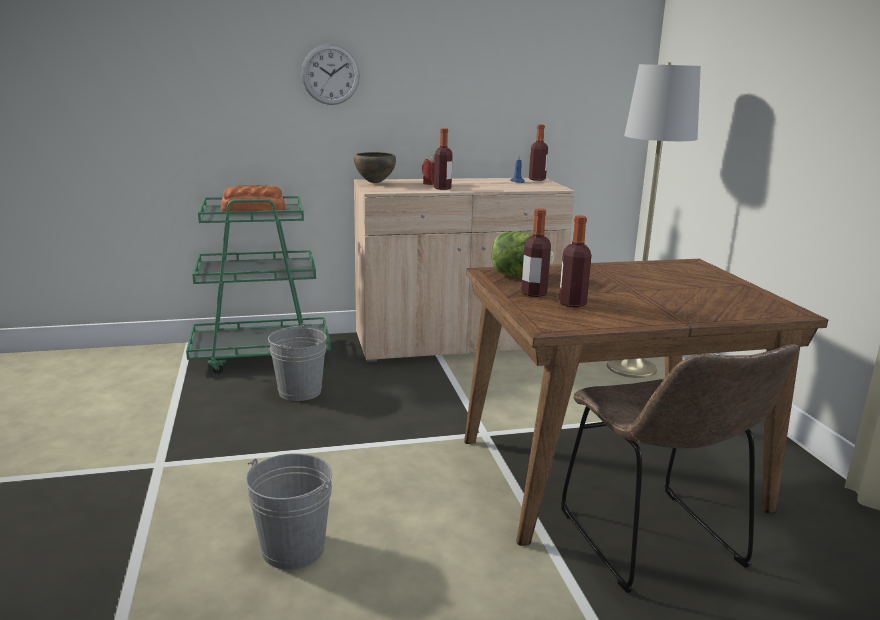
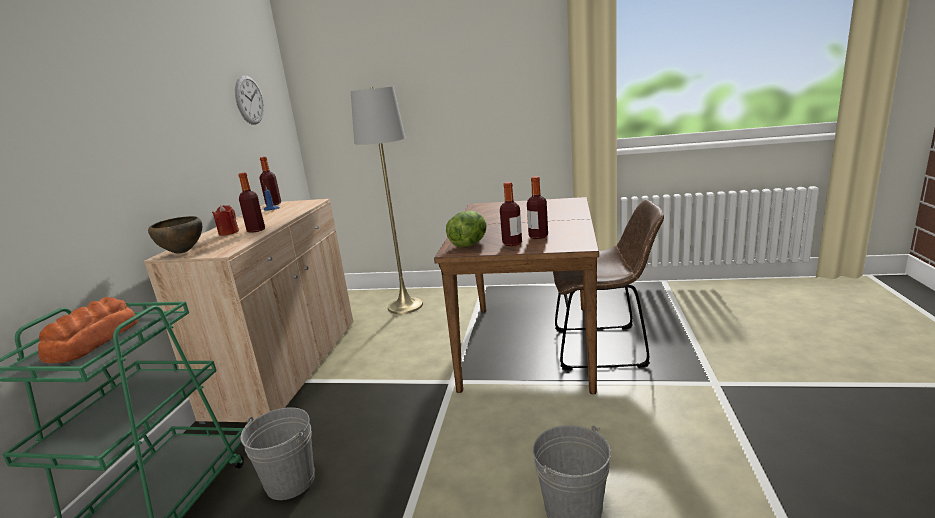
camera: 65 degrees left, 0 degrees up
(330, 74) = (76, 146): wall clock -> wall clock (249, 100)

